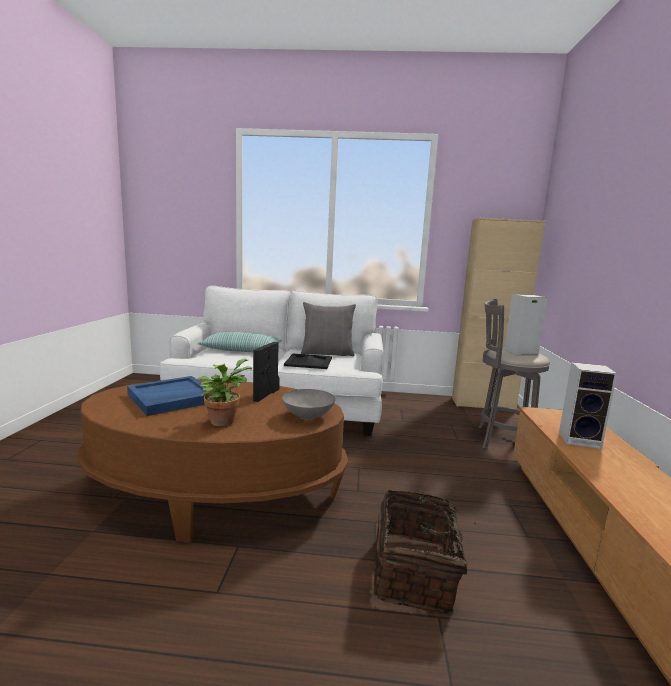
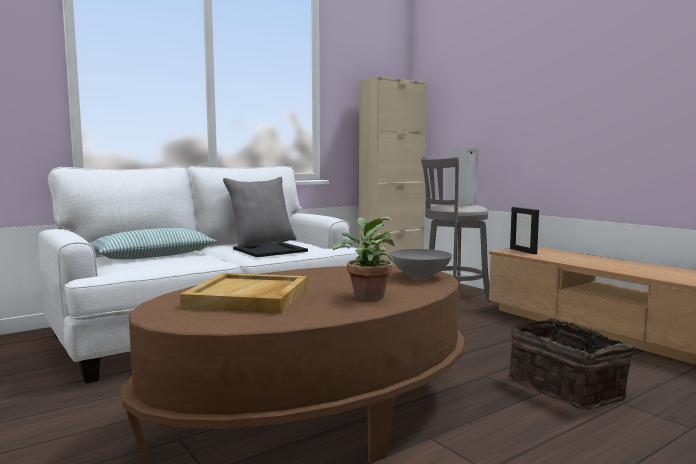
camera: 40 degrees left, 5 degrees down
(171, 398) = (249, 298): blue tray -> beige tray
(266, 395) = (333, 274): picture frame -> picture frame (523, 251)
(580, 440) = (566, 258): speaker -> none

